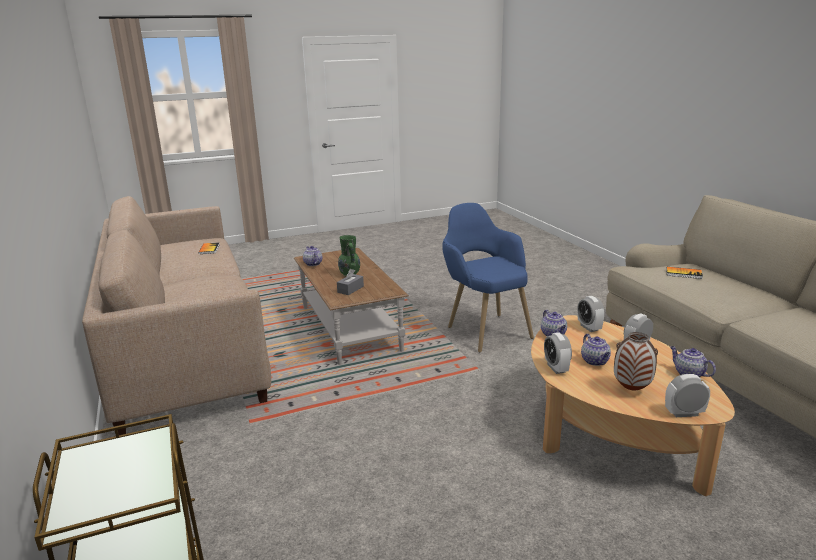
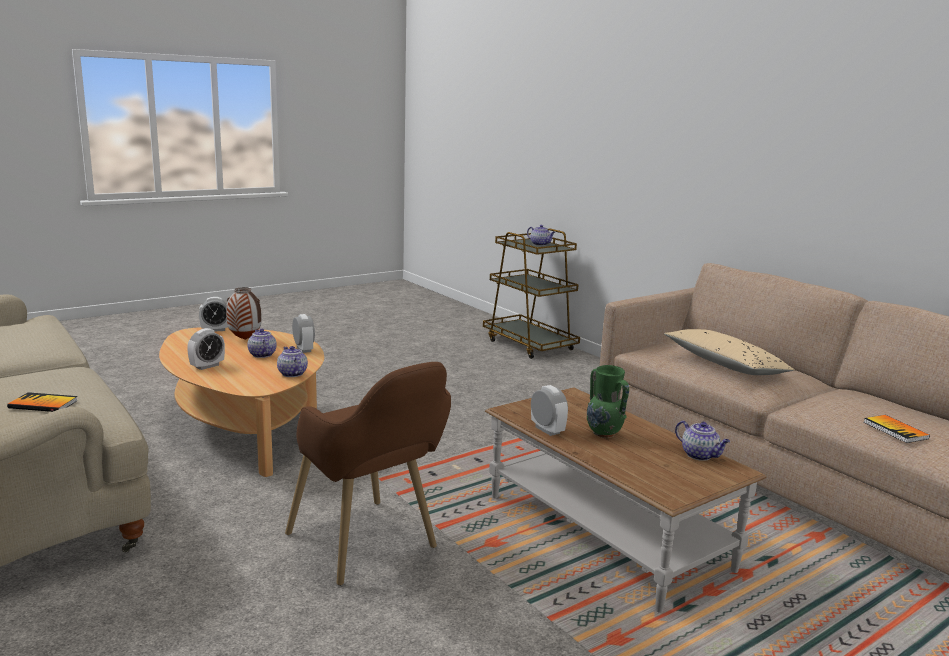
camera: 165 degrees right, 5 degrees down
(212, 290) = (724, 365): none -> beige pillow
(350, 289) = (574, 410): grey tissue box -> none
(483, 328) = (371, 550): blue armchair -> brown armchair
(589, 327) = (244, 382): alarm clock -> alarm clock (547, 430)
(688, 374) = (179, 349): teapot -> teapot (540, 244)

